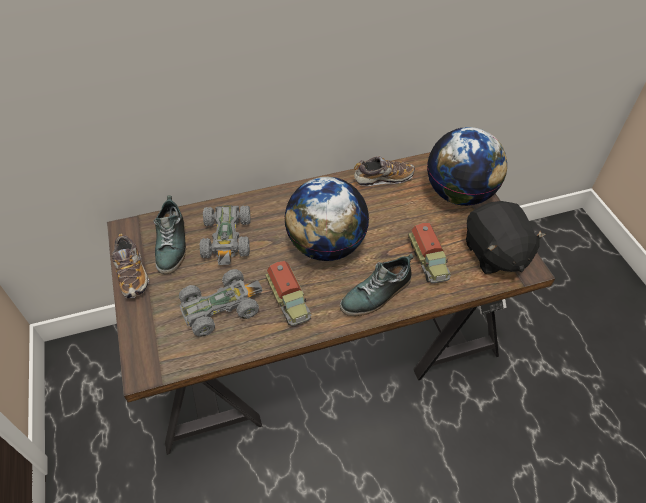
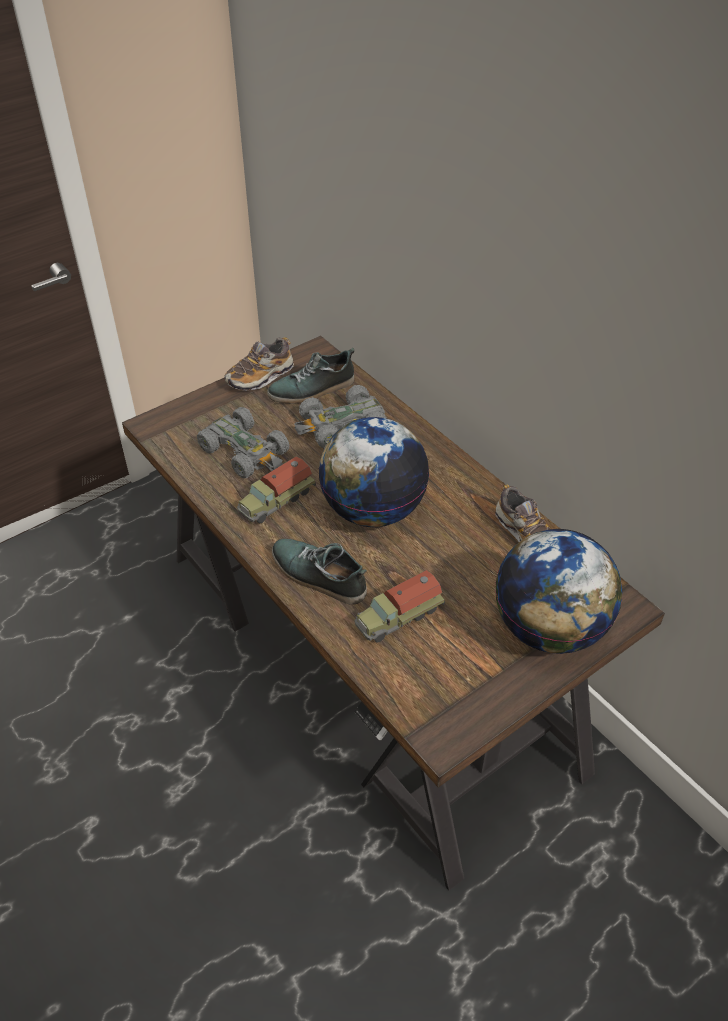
camera: 70 degrees right, 5 degrees down
(494, 253) = (449, 691): black plush toy -> none

